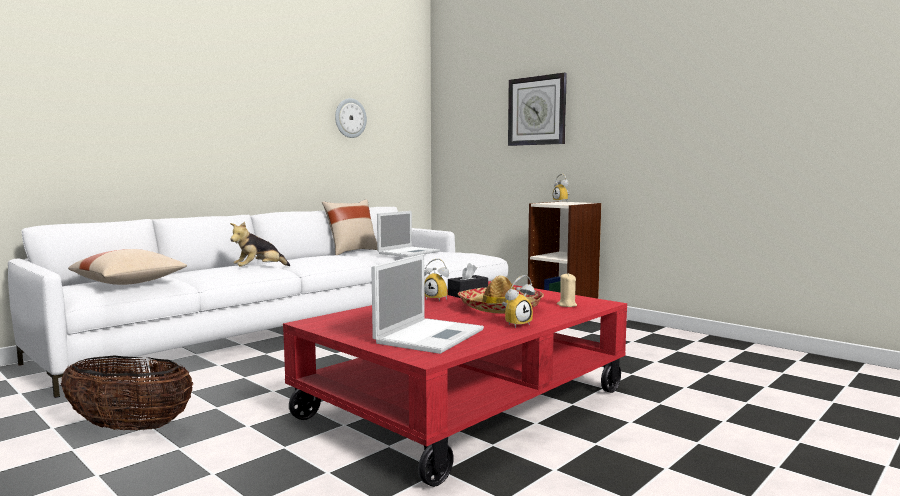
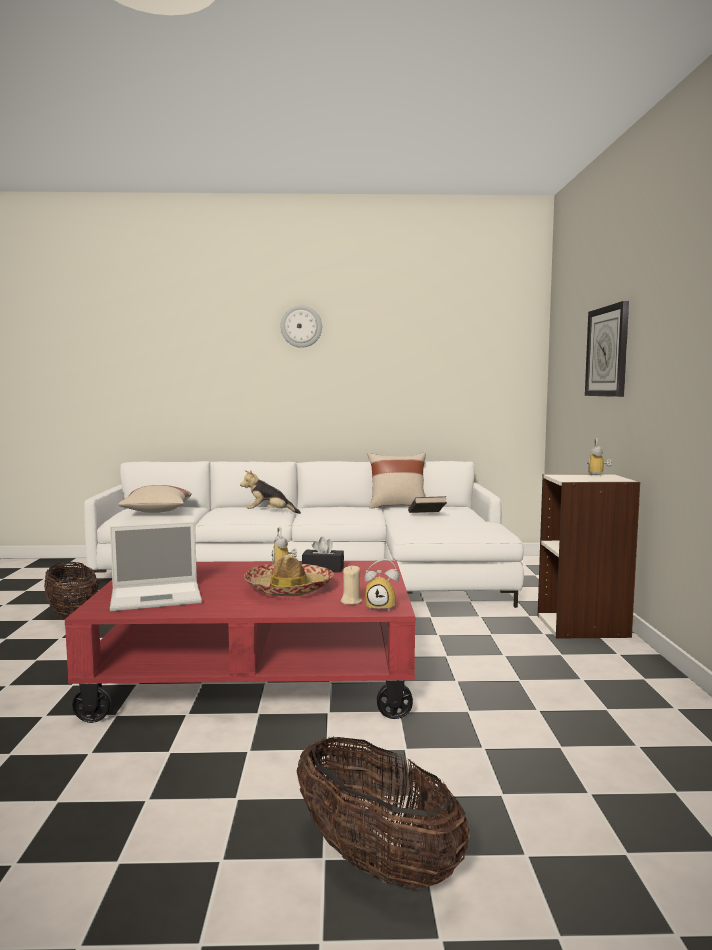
camera: 45 degrees right, 0 degrees up
(350, 118) = (427, 365): wall clock -> wall clock (301, 326)
(409, 252) = (426, 515): laptop -> brown book
(516, 324) = (241, 605): alarm clock -> alarm clock (382, 607)
(794, 455) = (376, 862): none -> basket

